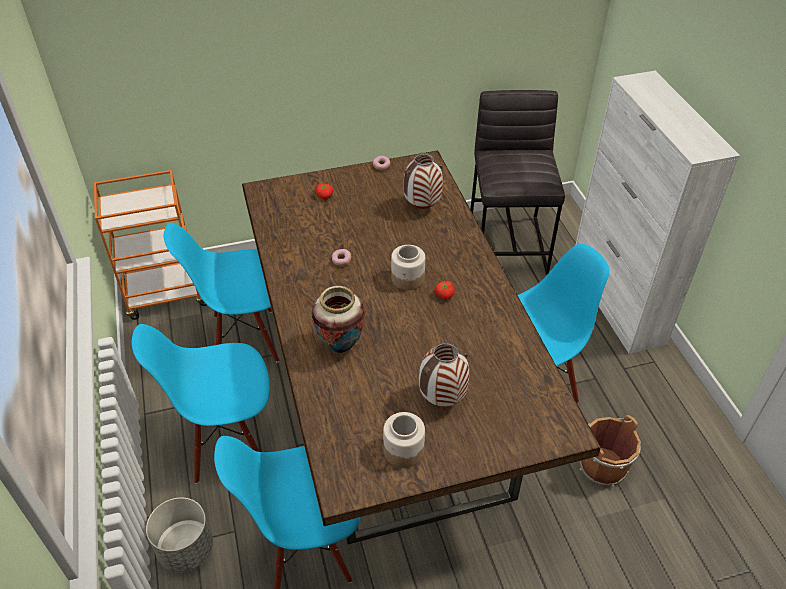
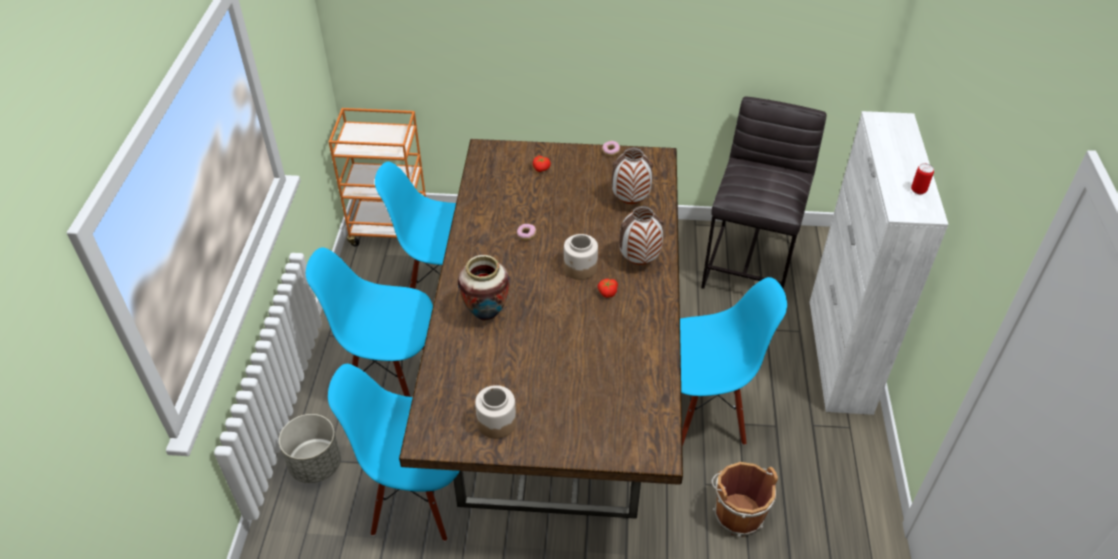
camera: 20 degrees right, 0 degrees up
(442, 399) = (555, 388): vase -> vase (639, 261)
(699, 132) = (918, 190): none -> can

